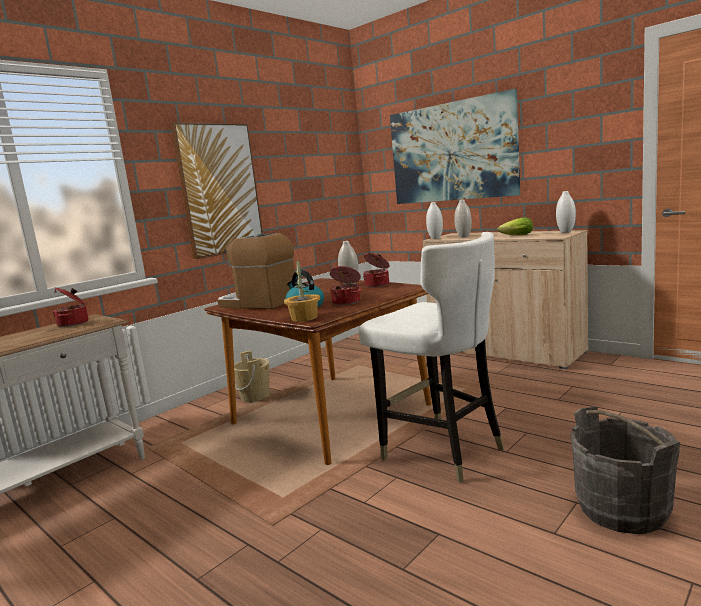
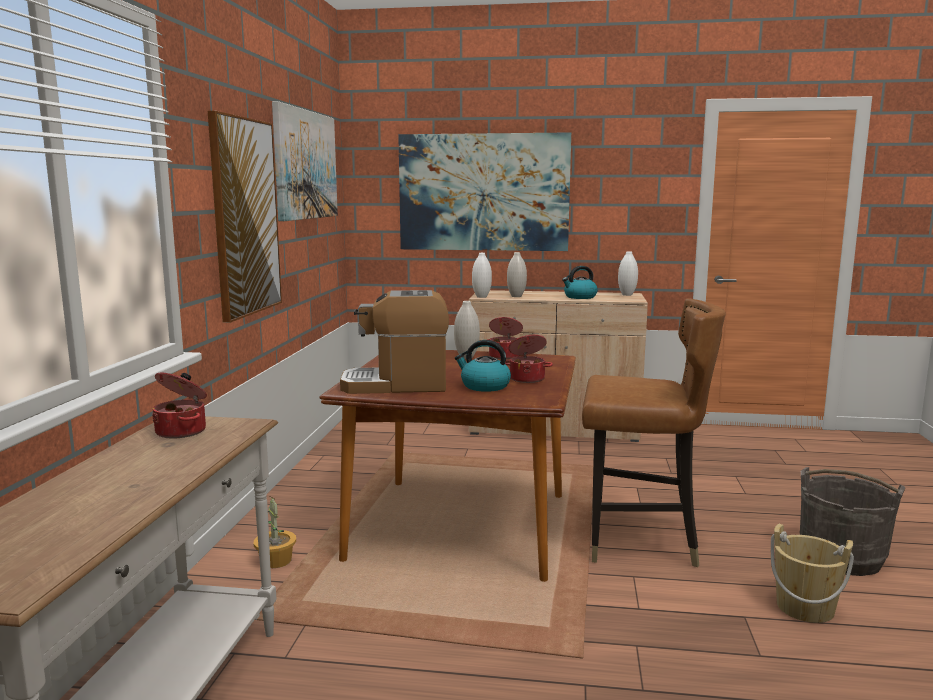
camera: 35 degrees left, 0 degrees up
(255, 396) = (316, 521): beige bucket -> beige bucket (805, 607)
(301, 148) = (305, 165): none -> picture
(304, 318) = (527, 400): potted plant -> potted plant (275, 561)
(442, 451) = (639, 541): white chair -> brown chair
(515, 236) = (579, 297): lettuce -> kettle

